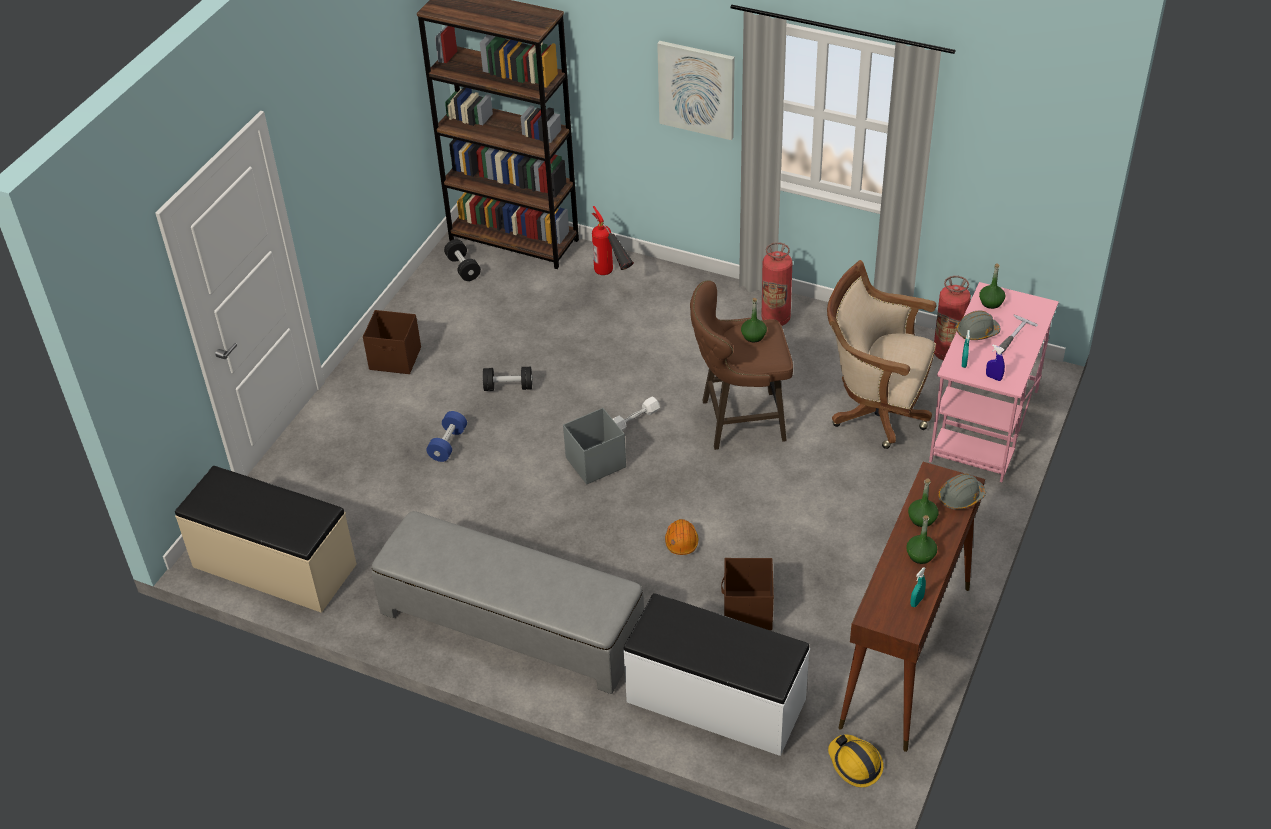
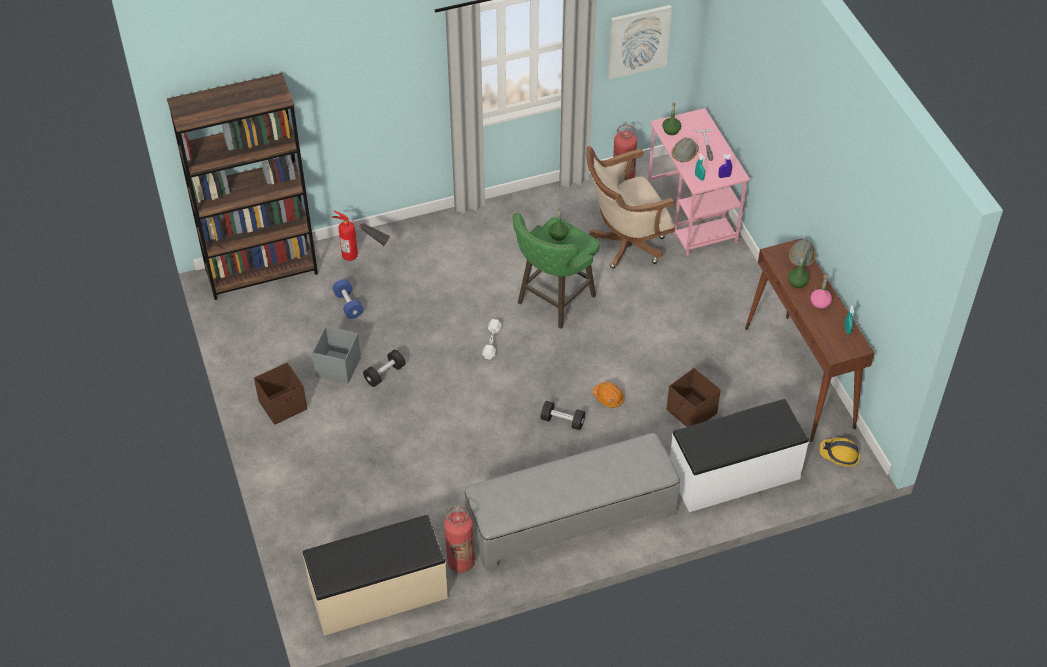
camera: 45 degrees left, 5 degrees up
(448, 444) = (392, 437): blue dumbbell -> blue dumbbell (348, 305)
(463, 268) = (250, 313): black dumbbell -> black dumbbell (562, 421)
(595, 463) = (500, 385): grey storage box -> grey storage box (338, 367)
(697, 89) = (401, 83): picture -> picture (638, 41)
(738, 421) = (554, 301): brown stool -> green stool
(775, 319) = (499, 221): fire extinguisher -> fire extinguisher (461, 562)
(920, 555) = (820, 303): green bottle -> pink bottle

